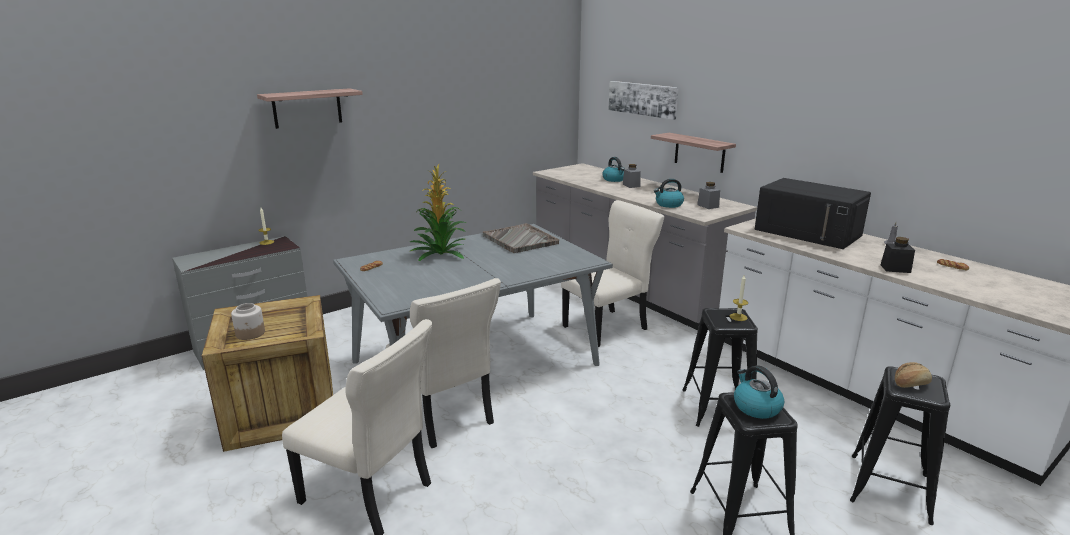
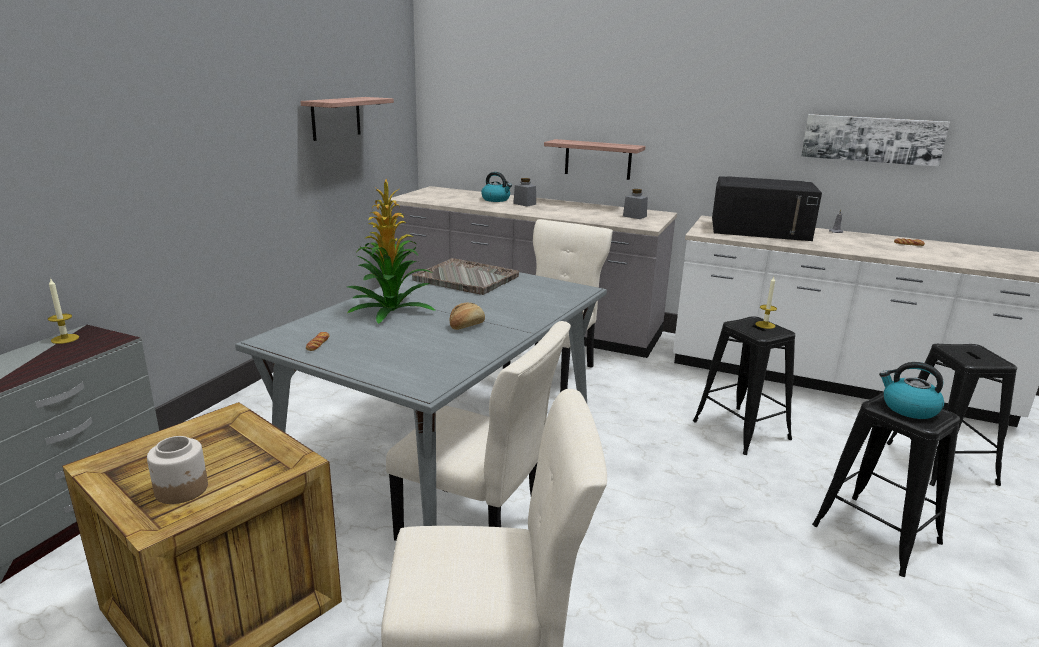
camera: 30 degrees left, 0 degrees up
(307, 108) = (102, 108): shelf -> shelf (336, 118)
(643, 99) = (515, 101): picture -> picture (871, 139)
(668, 204) = (596, 219): kettle -> none
(895, 269) = (878, 252): black jar -> none
(910, 383) = (970, 355): bread -> bread (466, 325)

